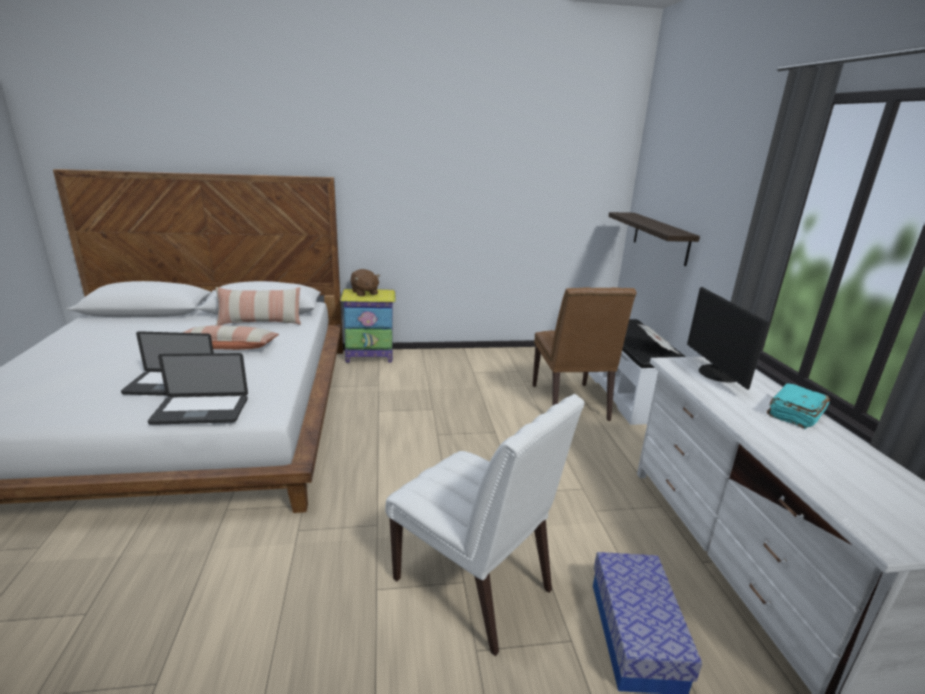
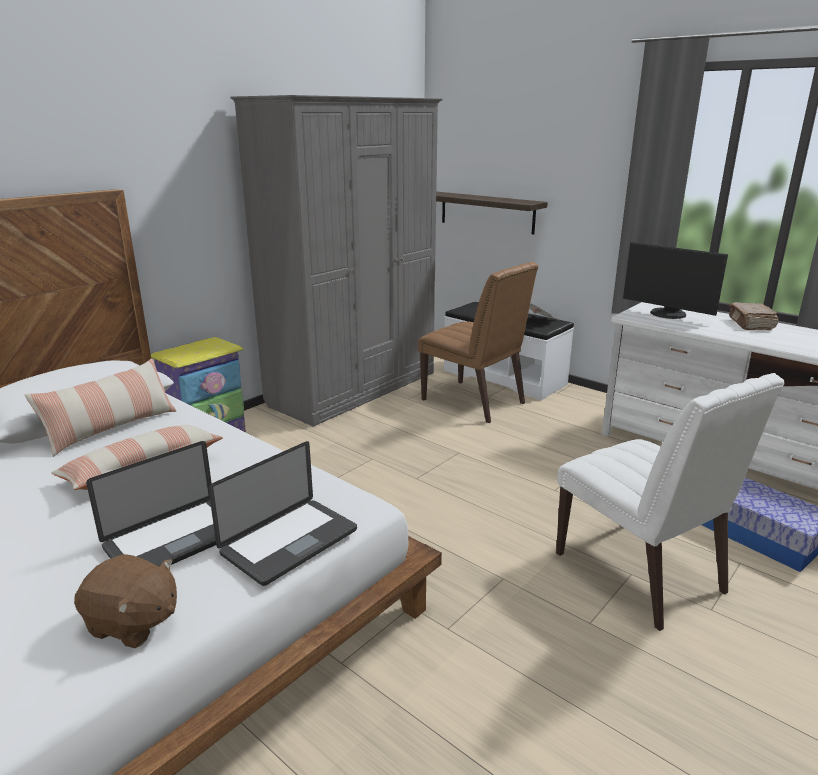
camera: 40 degrees left, 0 degrees up
(364, 292) = (190, 349): brown plush toy -> brown plush toy (133, 623)
(471, 584) = (637, 571): white chair -> white chair turned 60 degrees clockwise
(500, 360) = (354, 388): none -> grey wardrobe
(794, 415) = (750, 324): turquoise book -> brown book

